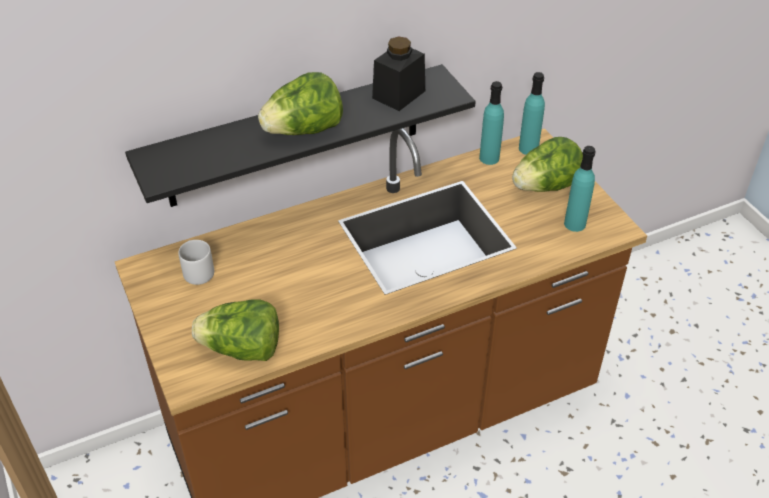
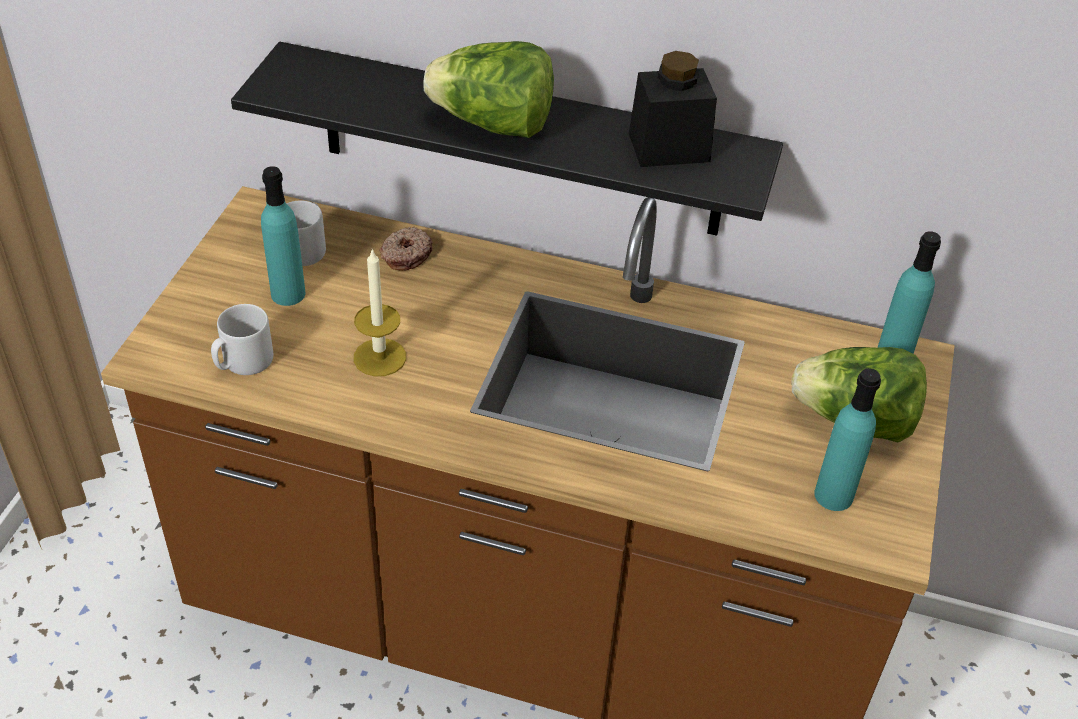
camera: 40 degrees right, 0 degrees up
(242, 349) = (243, 362): lettuce -> grey mug
(255, 240) = (405, 255): none -> donut
(309, 299) = (380, 357): none -> candle
(489, 158) = (819, 335): turquoise bottle -> turquoise bottle (288, 294)

